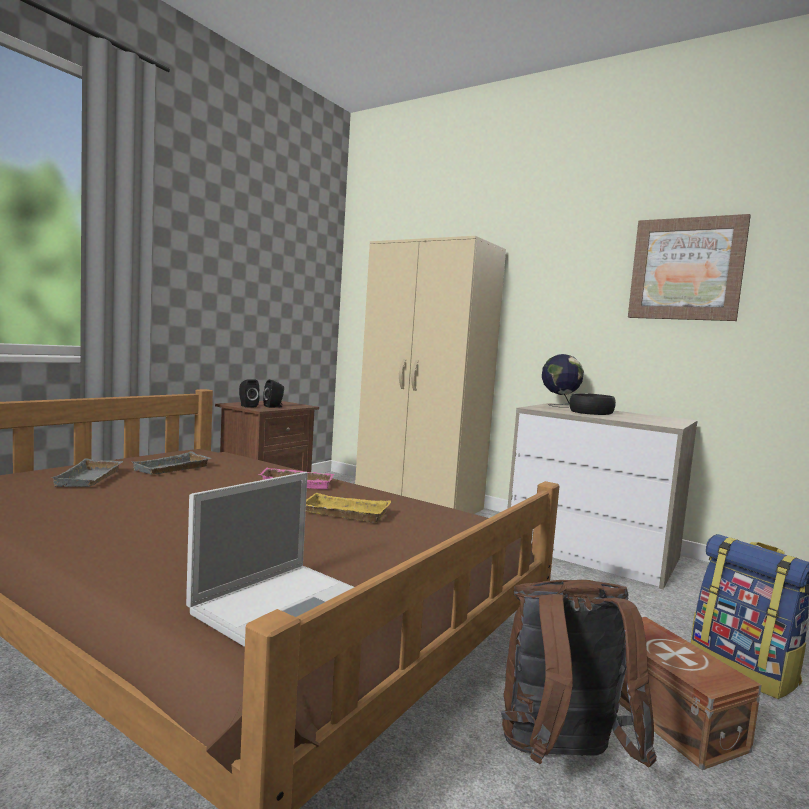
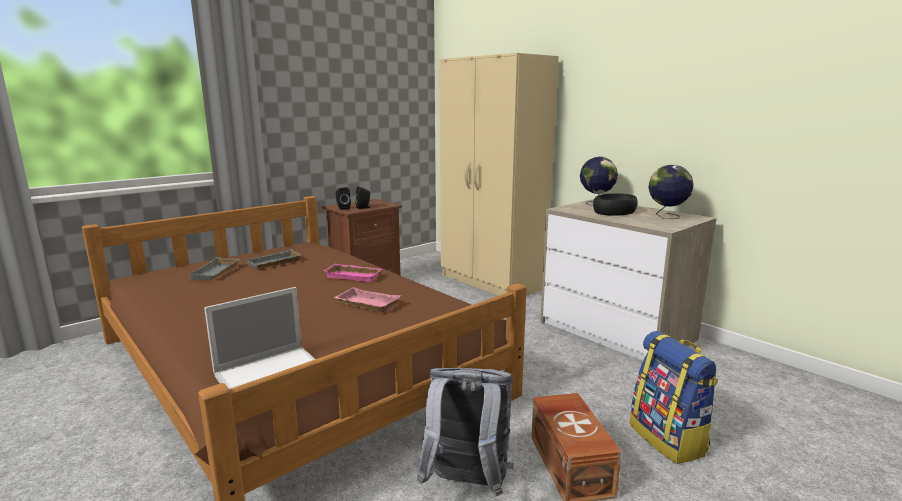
camera: 15 degrees right, 10 degrees up
(343, 514) = (365, 304): yellow tray -> pink tray
(560, 759) = (466, 485): brown backpack -> grey backpack
(650, 417) = (666, 217): none -> globe
(686, 269) = (712, 72): picture -> none

